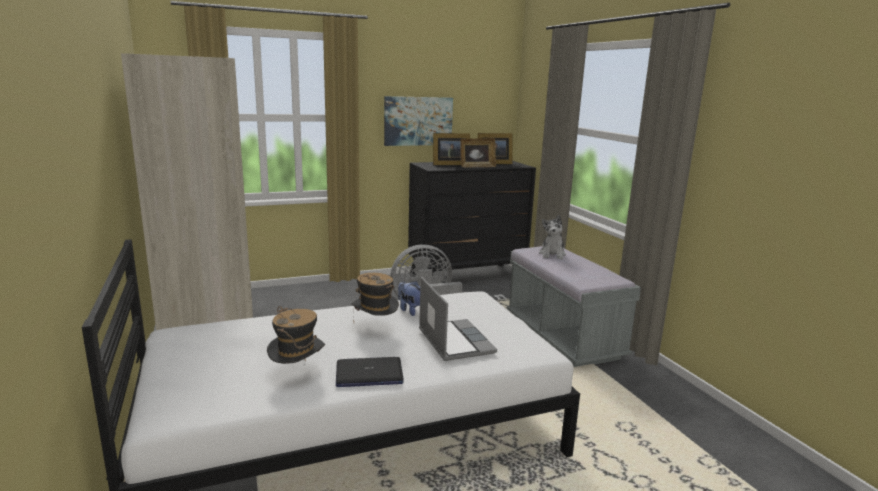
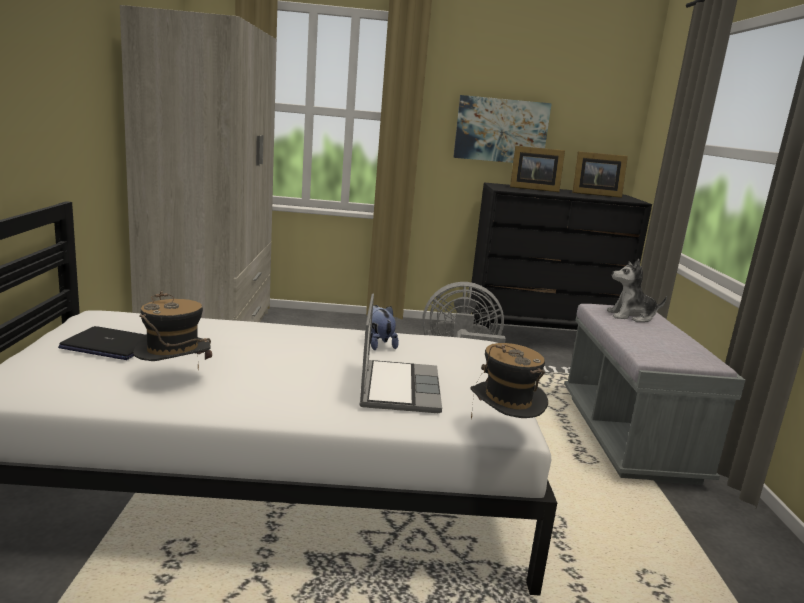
camera: 20 degrees right, 0 degrees up
(369, 374) = (253, 400): laptop -> laptop (108, 345)
(375, 328) = (313, 353): hat -> hat (502, 434)
(477, 167) = (567, 194): picture frame -> none
(552, 254) = (631, 316): plush toy -> plush toy turned 60 degrees clockwise

